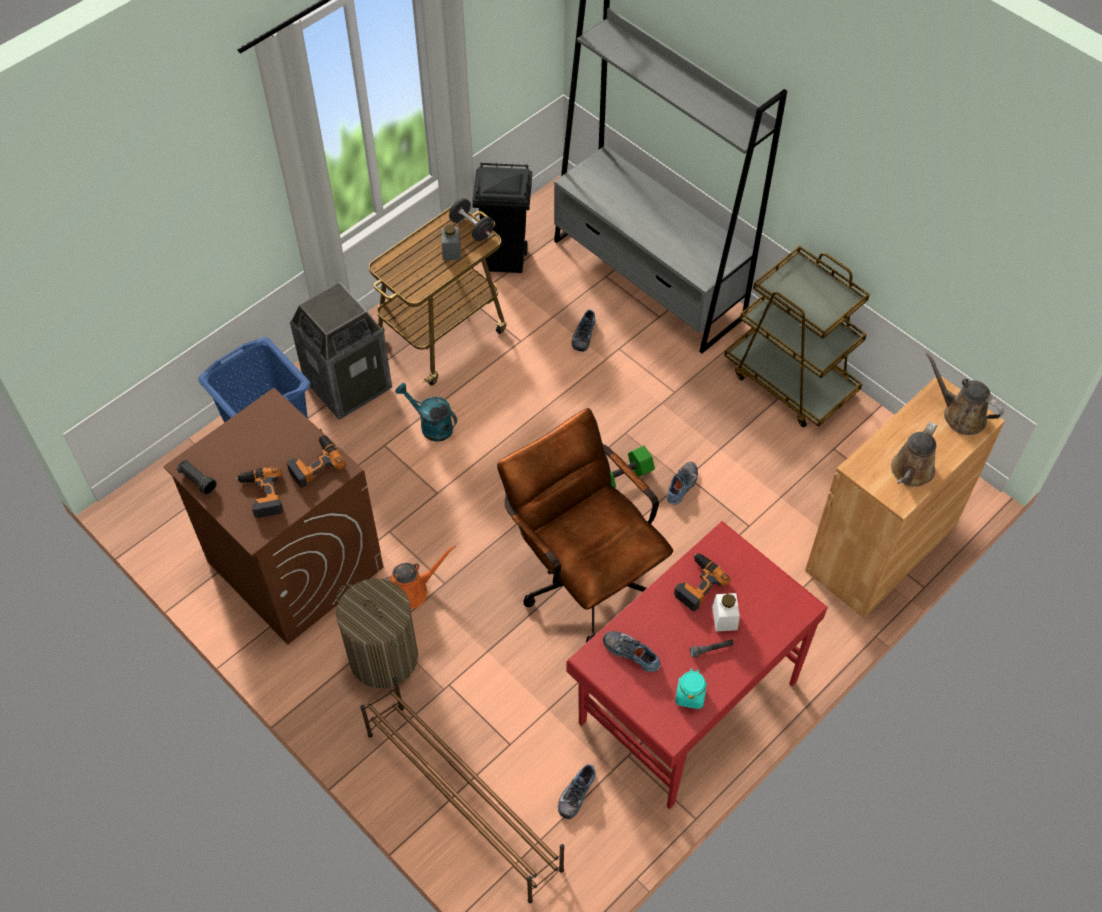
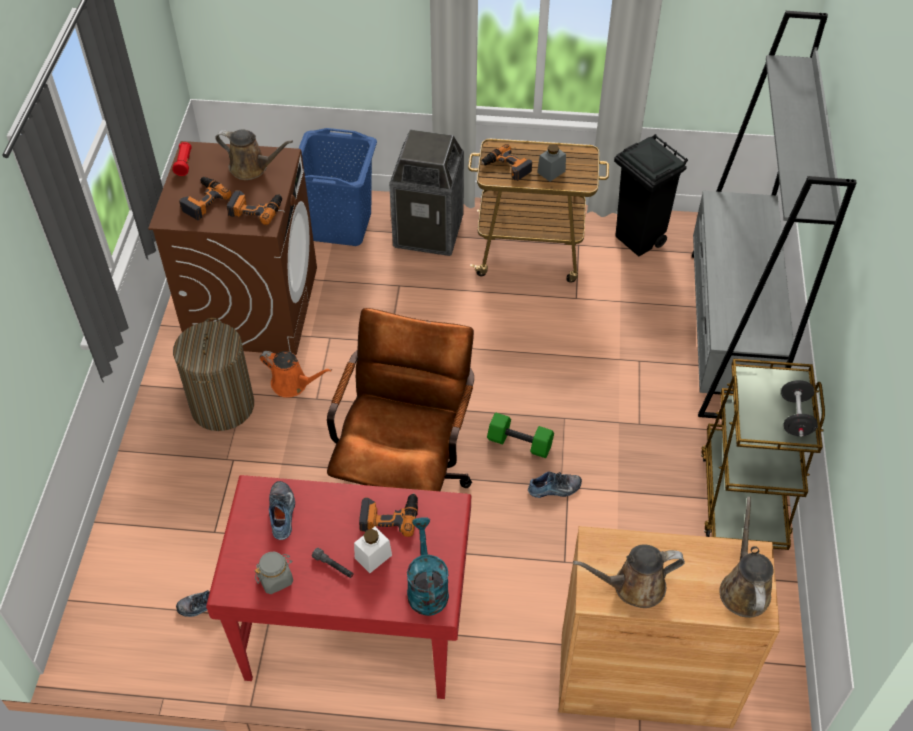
camera: 50 degrees right, 5 degrees down
(197, 480) = (184, 163): black flashlight -> red flashlight
(260, 435) = (252, 168): none -> brown watering can
(416, 274) = (506, 167): none -> power drill
(431, 425) = (443, 299): turquoise watering can -> turquoise watering can (426, 587)
(463, 799) = (144, 533): brown shoe rack -> none
(472, 228) = (585, 168): black dumbbell -> black dumbbell (795, 417)
(583, 335) = (625, 330): shoe -> none
(690, 695) = (276, 579): turquoise jar -> grey jar

